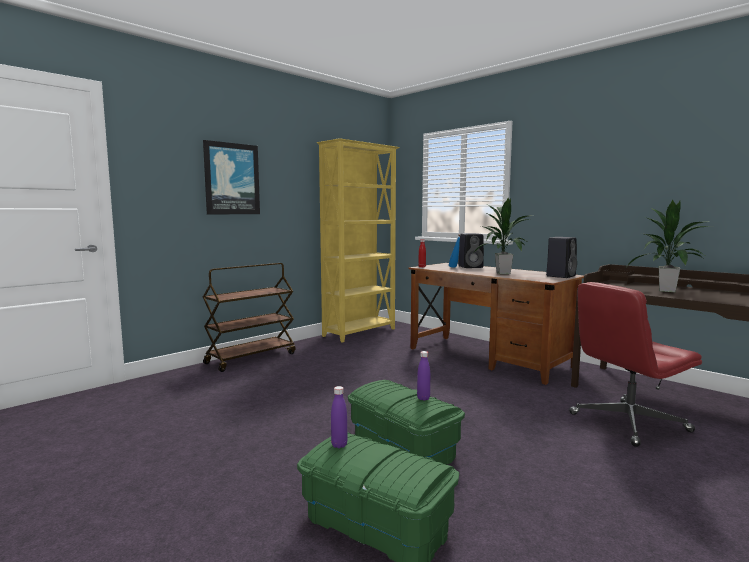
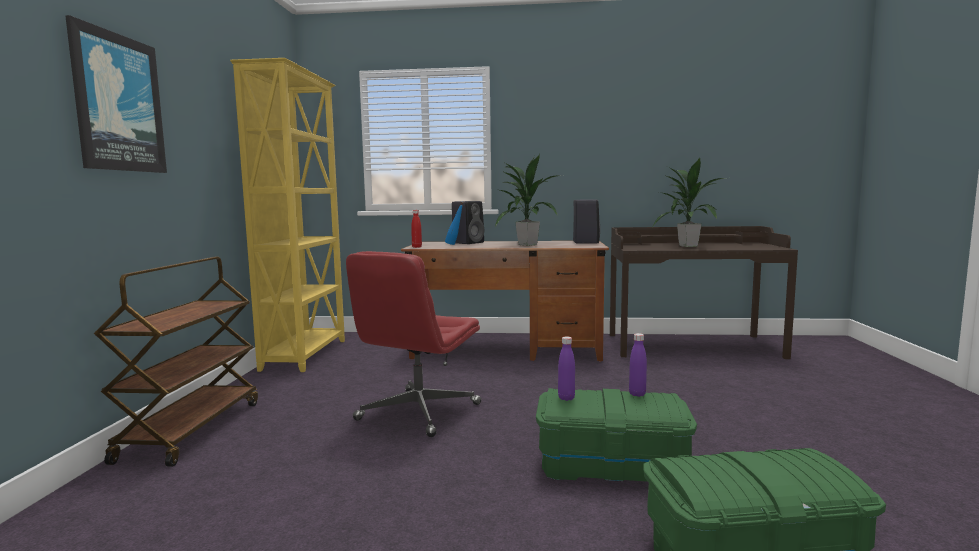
camera: 40 degrees left, 0 degrees up
(339, 445) = (700, 472): purple bottle -> purple bottle (566, 398)
(628, 423) = (713, 375): red office chair -> red office chair (418, 412)

